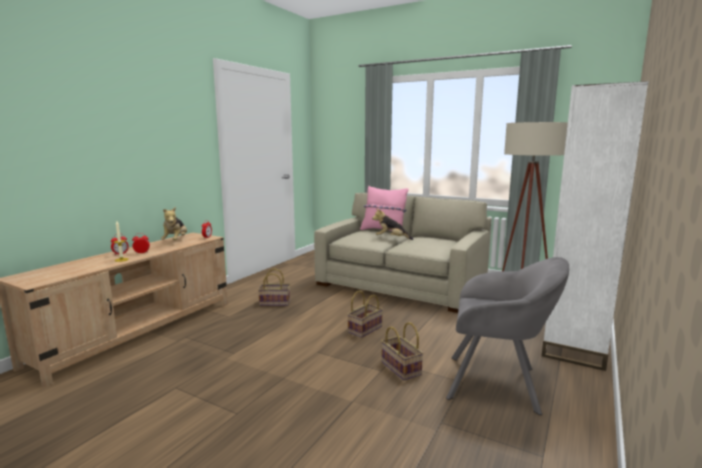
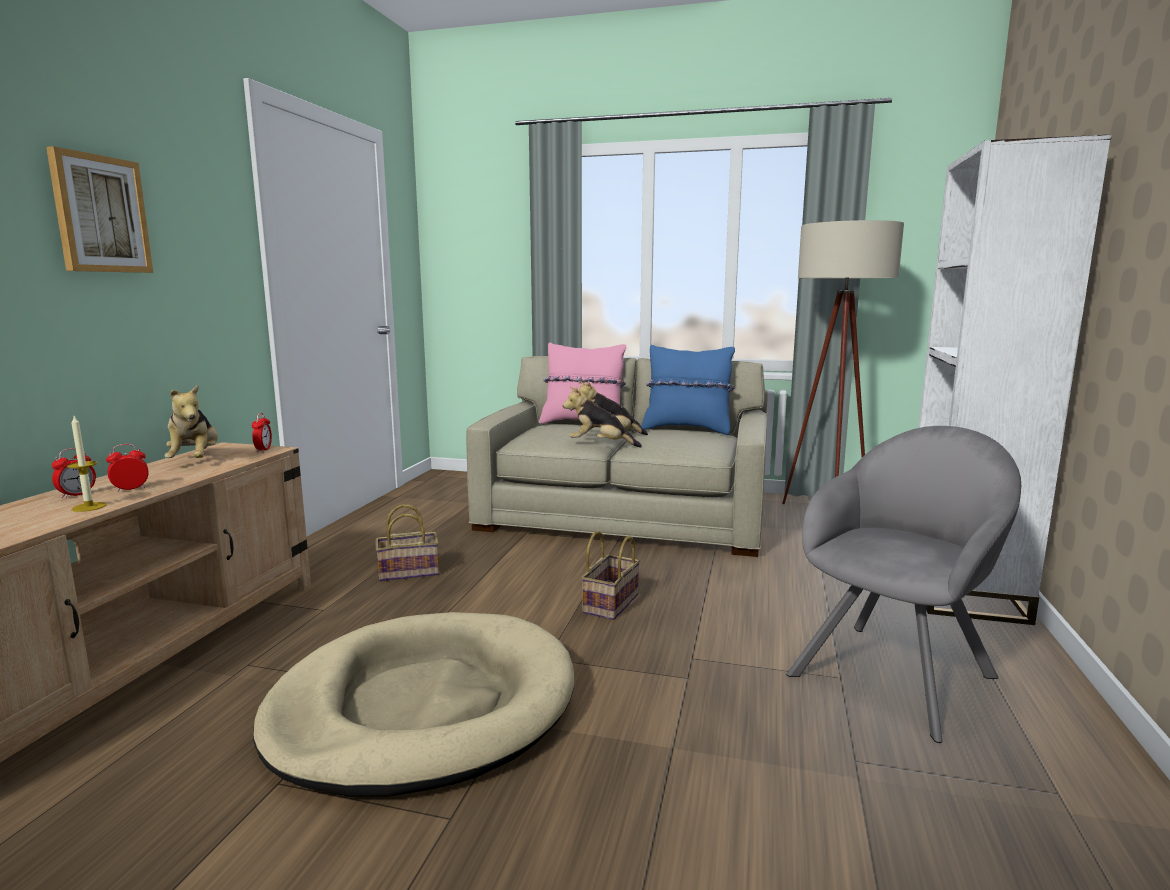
camera: 15 degrees left, 0 degrees up
(140, 129) = (100, 214): none -> picture
(249, 366) = (423, 707): none -> beige dog bed
(382, 244) = (600, 445): none -> plush toy
(399, 368) = (716, 667): basket -> none
(438, 238) = (687, 429): none -> blue pillow
(498, 384) = (897, 671): grey armchair -> grey armchair turned 45 degrees counterclockwise

